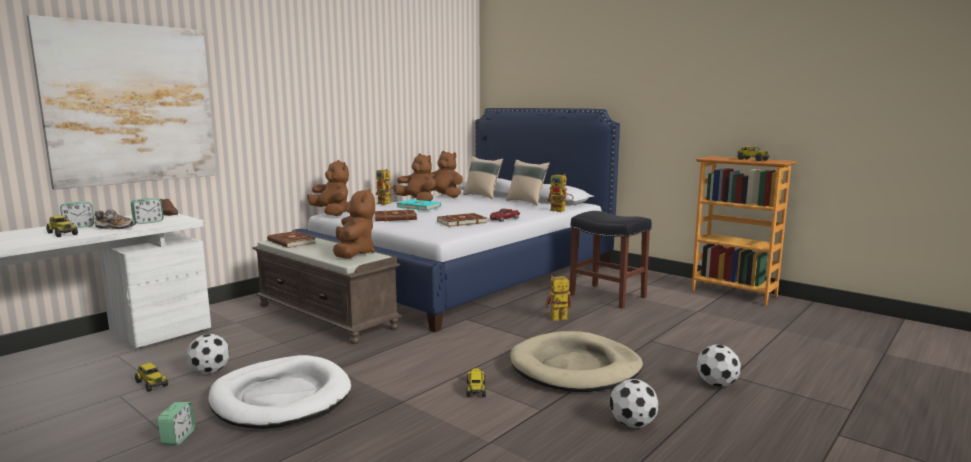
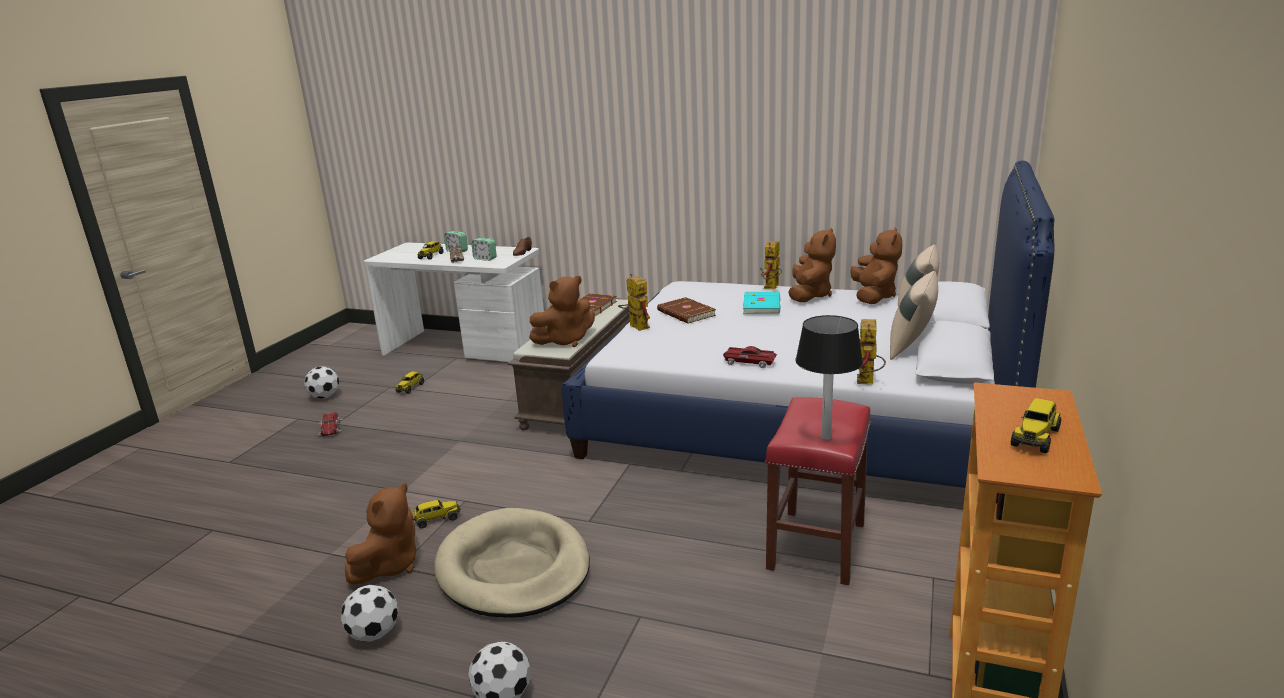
camera: 70 degrees right, 10 degrees up
(131, 104) = (515, 149): picture -> none
(178, 437) = (331, 429): alarm clock -> toy car
(209, 371) = (438, 397): football -> football (325, 396)
(281, 397) = (398, 438): white dog bed -> none
(332, 213) = (683, 285): brown plush toy -> brown plush toy (389, 566)
(461, 222) = (701, 345): brown book -> none
(555, 319) = (672, 522): toy robot -> toy robot (635, 326)
(608, 296) = (817, 547): black stool -> red stool
(632, 216) = (825, 437): none -> table lamp

